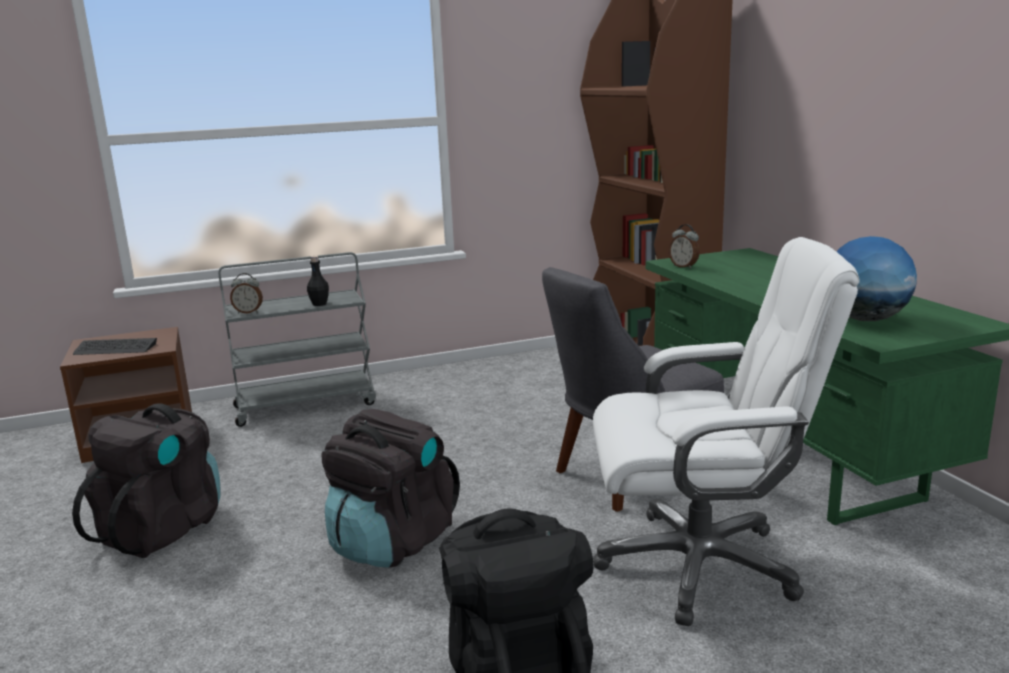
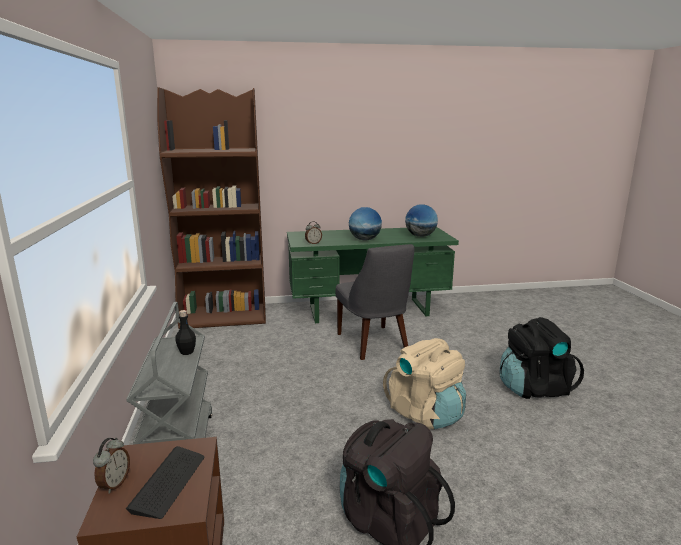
camera: 80 degrees left, 0 degrees up
(248, 312) = (177, 383): alarm clock -> alarm clock (114, 484)
(392, 541) = (425, 413): black backpack -> beige backpack
(700, 564) = (455, 342): white office chair -> none
(758, 287) = (364, 240): none -> globe

